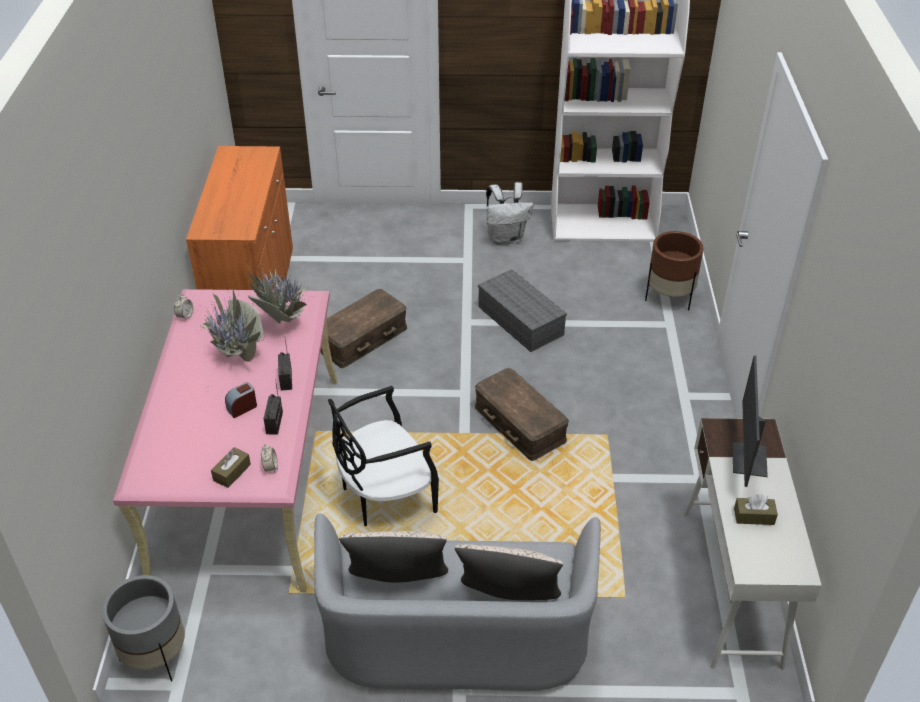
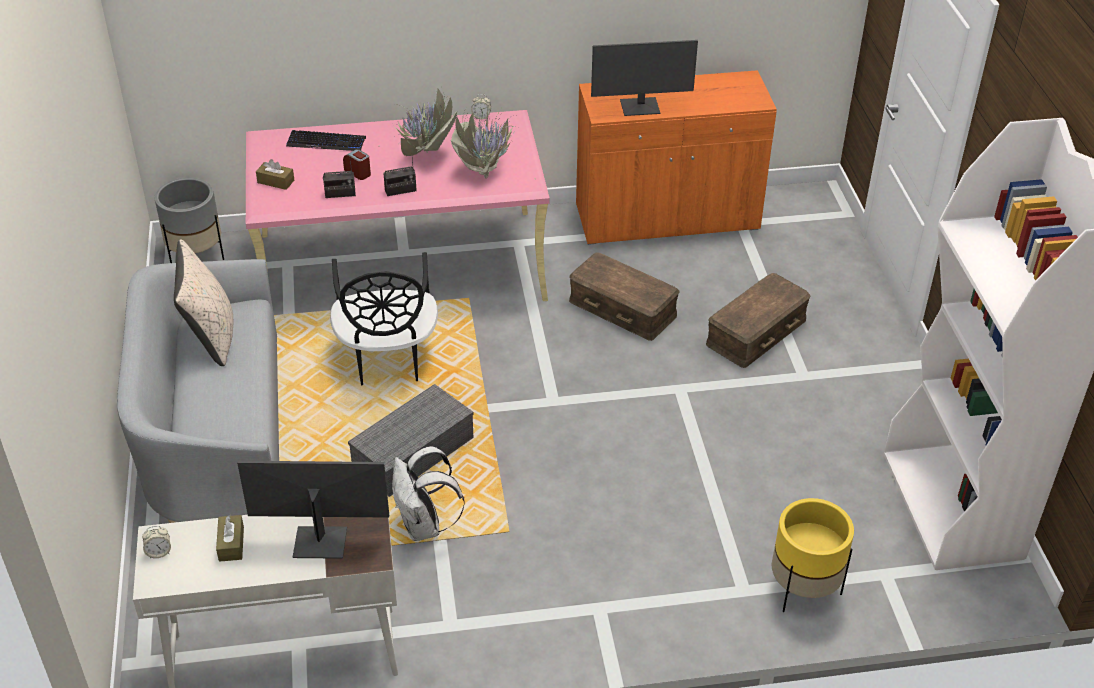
camera: 80 degrees right, 0 degrees up
(175, 429) = (326, 142): none -> keyboard
(243, 210) = (640, 107): none -> monitor
(270, 467) = (283, 201): alarm clock -> alarm clock (159, 552)
(384, 496) = (387, 360): black chair -> black chair turned 150 degrees counterclockwise
(506, 238) = (868, 407): white backpack -> white backpack (424, 526)
(508, 599) = (190, 411): beige pillow -> none
(520, 424) = (512, 453): brown storage box -> brown storage box (757, 332)
(522, 321) = (698, 438): grey storage box -> grey storage box (413, 454)
(669, 298) = (803, 588): brown planter -> yellow planter

